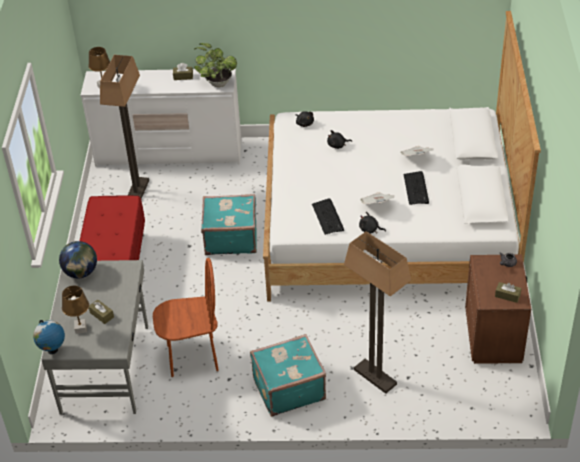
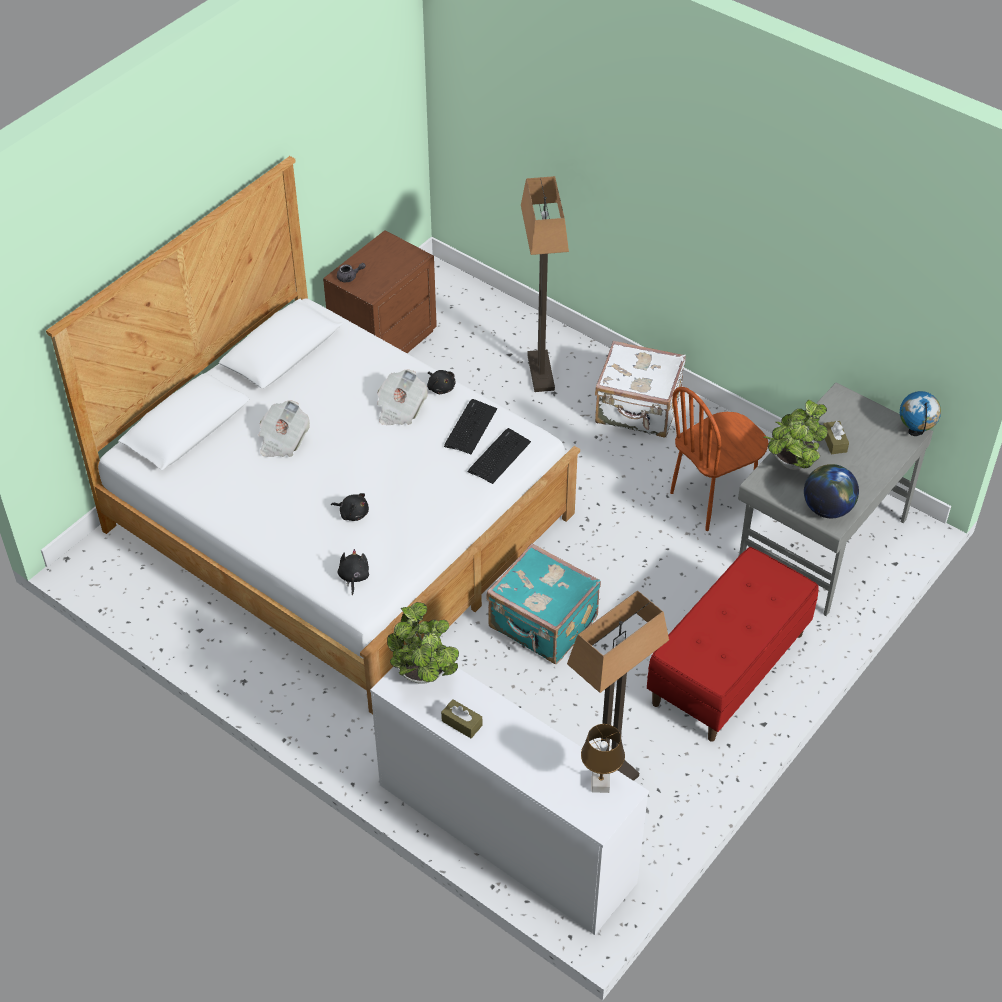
camera: 145 degrees left, 5 degrees up
(81, 328) = (868, 439): brown table lamp -> none
(120, 287) = (791, 463): none -> potted plant
(192, 357) = (713, 499): brown chair -> brown chair turned 60 degrees counterclockwise
(288, 388) = (638, 410): turquoise suitcase -> white suitcase
(416, 189) = (333, 403): keyboard -> keyboard (499, 456)
(507, 295) = (390, 251): brown tissue box -> none

